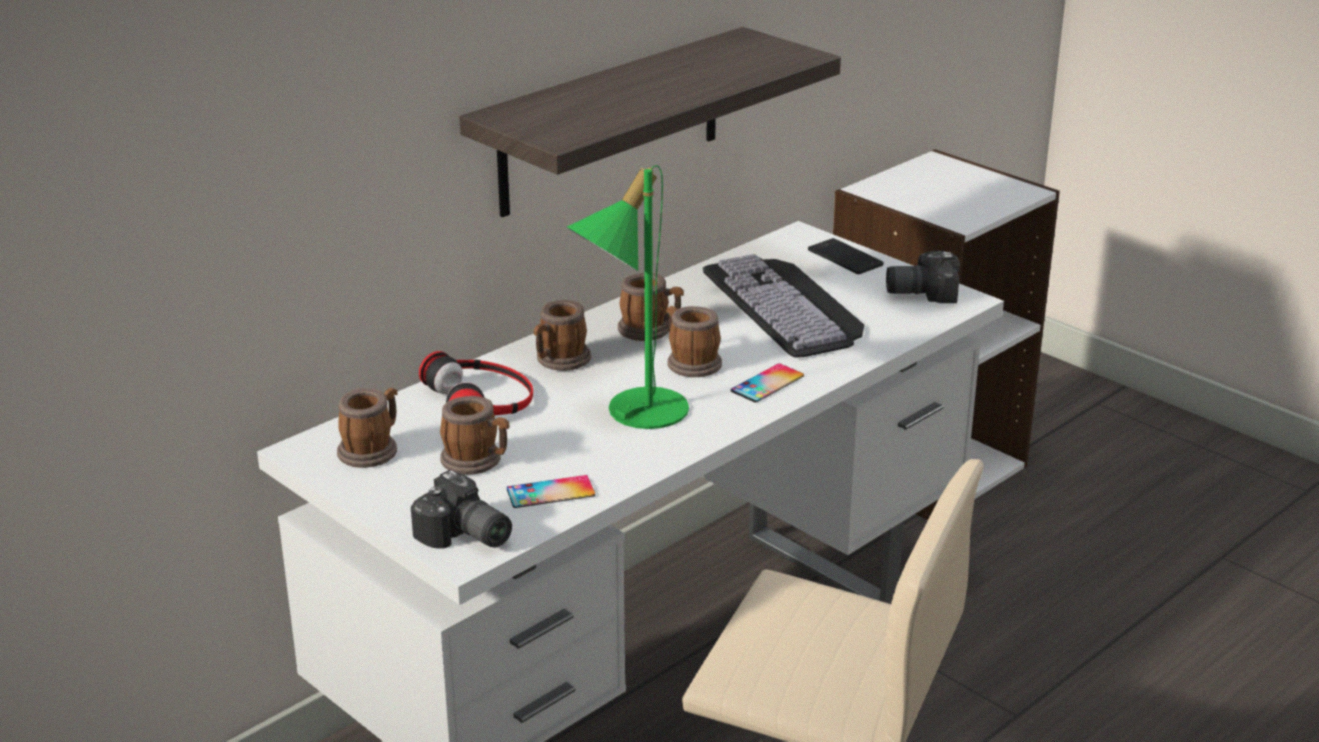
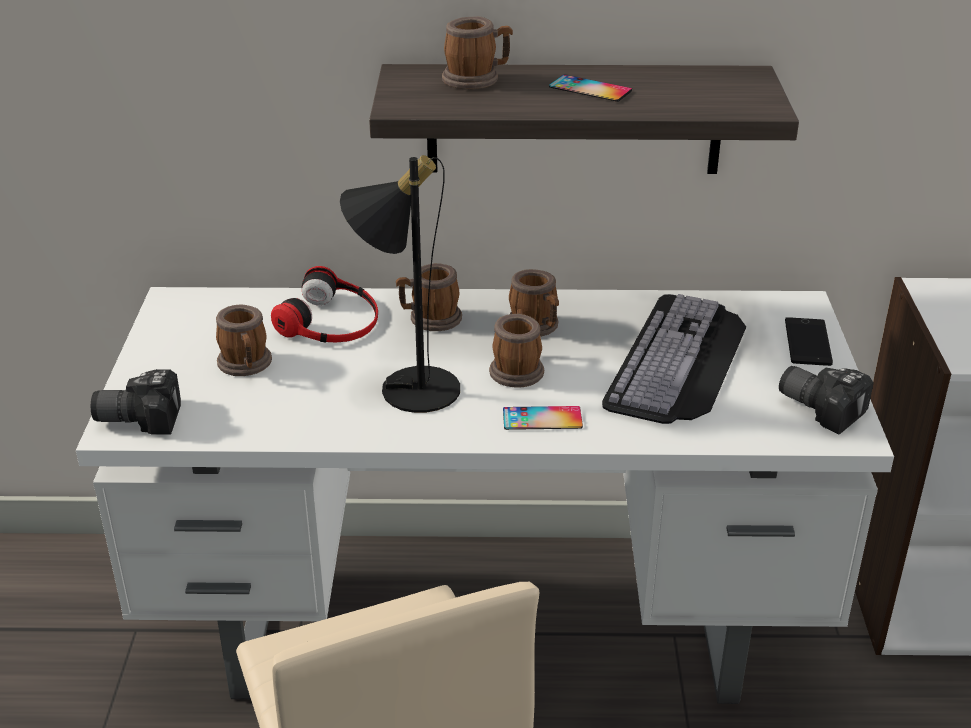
camera: 45 degrees right, 5 degrees up
(372, 449) = (206, 321): mug -> mug (477, 79)
(464, 537) = (140, 416): camera -> camera turned 90 degrees clockwise
(550, 492) = (244, 416): phone -> phone (590, 89)
(632, 411) = (407, 385): green table lamp -> black table lamp

